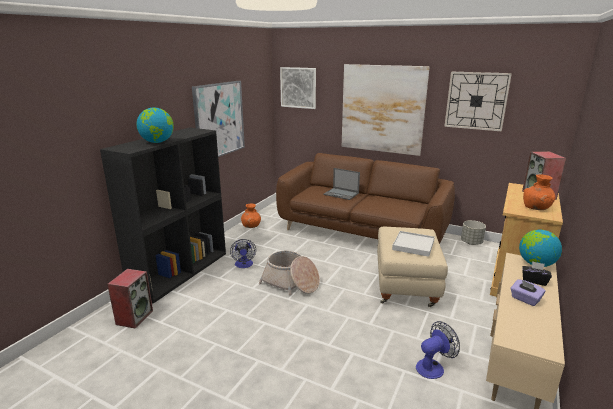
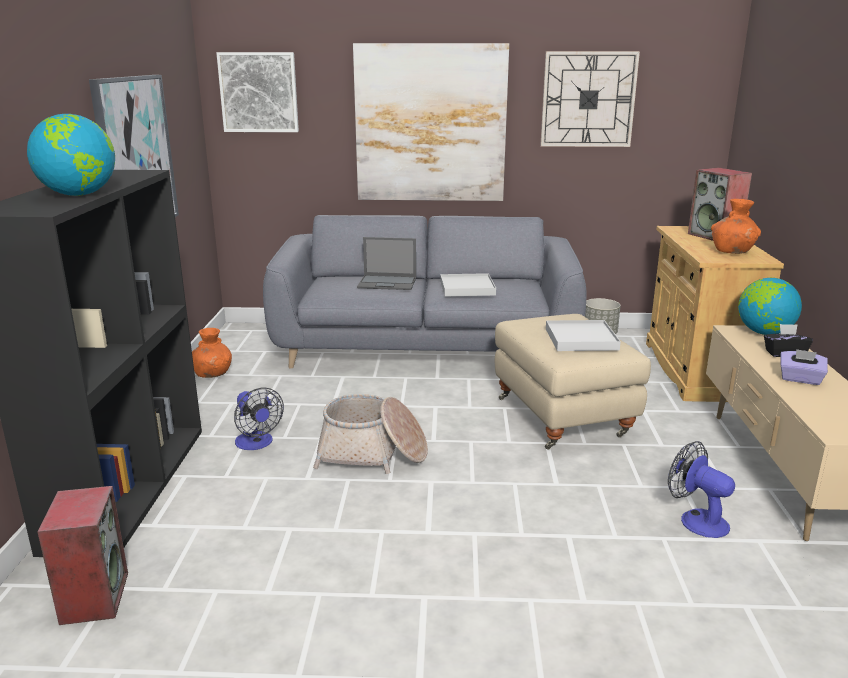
camera: 25 degrees left, 0 degrees up
(361, 232) = (425, 349): brown sofa -> grey sofa
(380, 203) = (467, 288): none -> white tray
(433, 367) = (696, 519): fan -> fan turned 75 degrees counterclockwise

